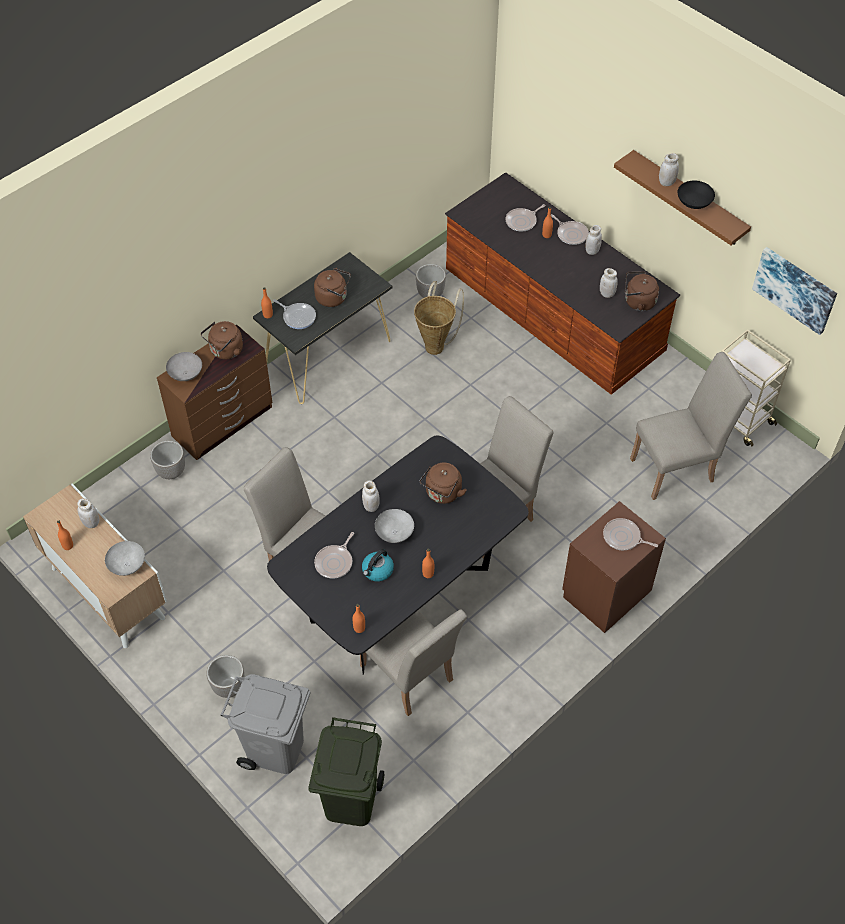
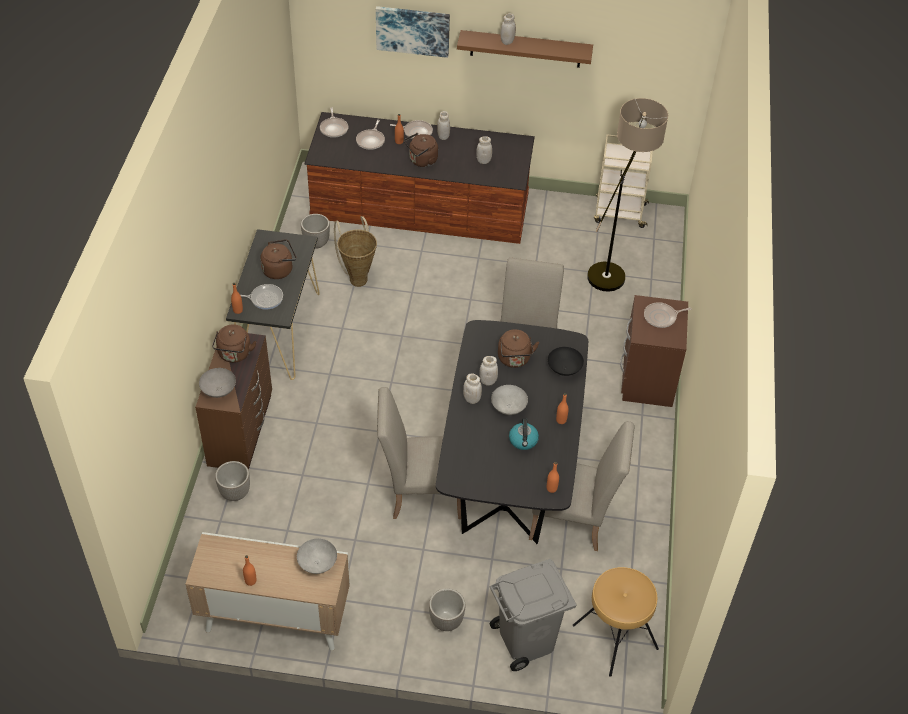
camera: 40 degrees left, 5 degrees down
(91, 523) = (252, 551): white jar -> white jar (488, 381)
(335, 562) = (486, 454): frying pan -> frying pan (334, 128)
(349, 800) = (614, 637): green trash can -> brown stool
(637, 302) = (510, 155): brown kettle -> brown kettle (421, 161)
(678, 468) = (613, 268): beige chair -> floor lamp
(693, 203) = (540, 47): black bowl -> black bowl (564, 369)
(795, 289) = (645, 78): picture -> picture (413, 30)

